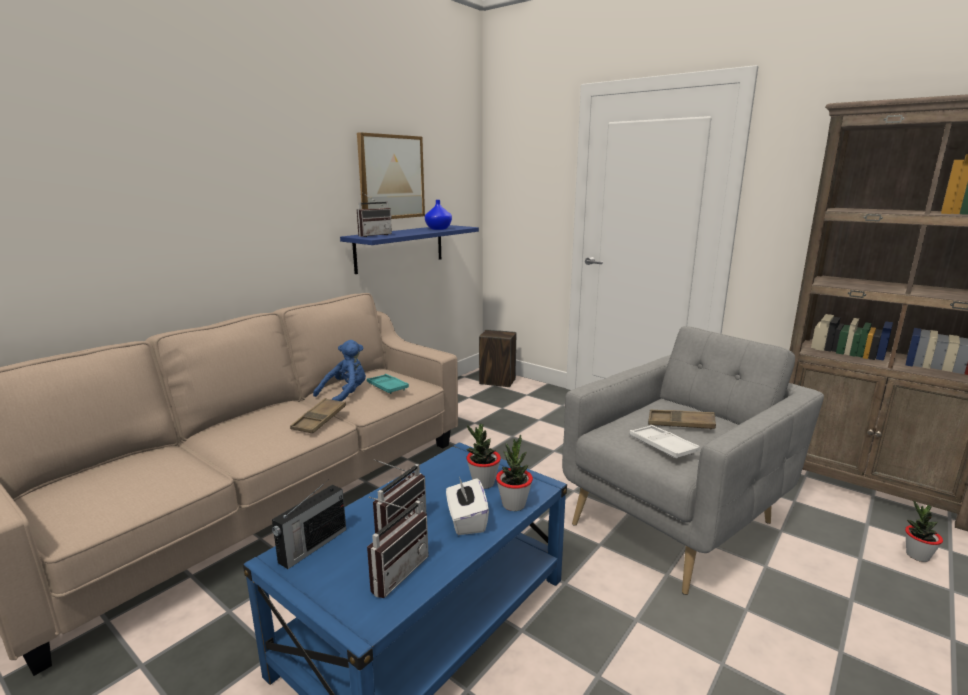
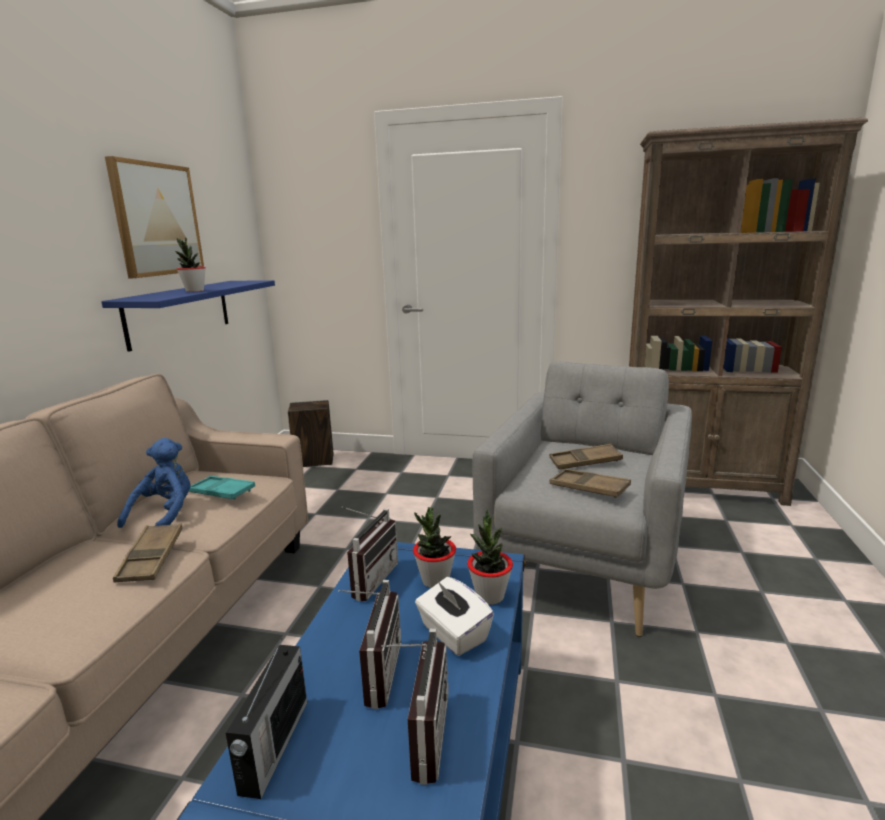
camera: 25 degrees left, 0 degrees up
(373, 235) = (151, 296): radio -> radio (368, 579)
(438, 229) = (228, 284): blue vase -> none
(662, 446) = (589, 488): white tray -> brown tray
(917, 556) = (775, 537): potted plant -> potted plant (194, 291)

